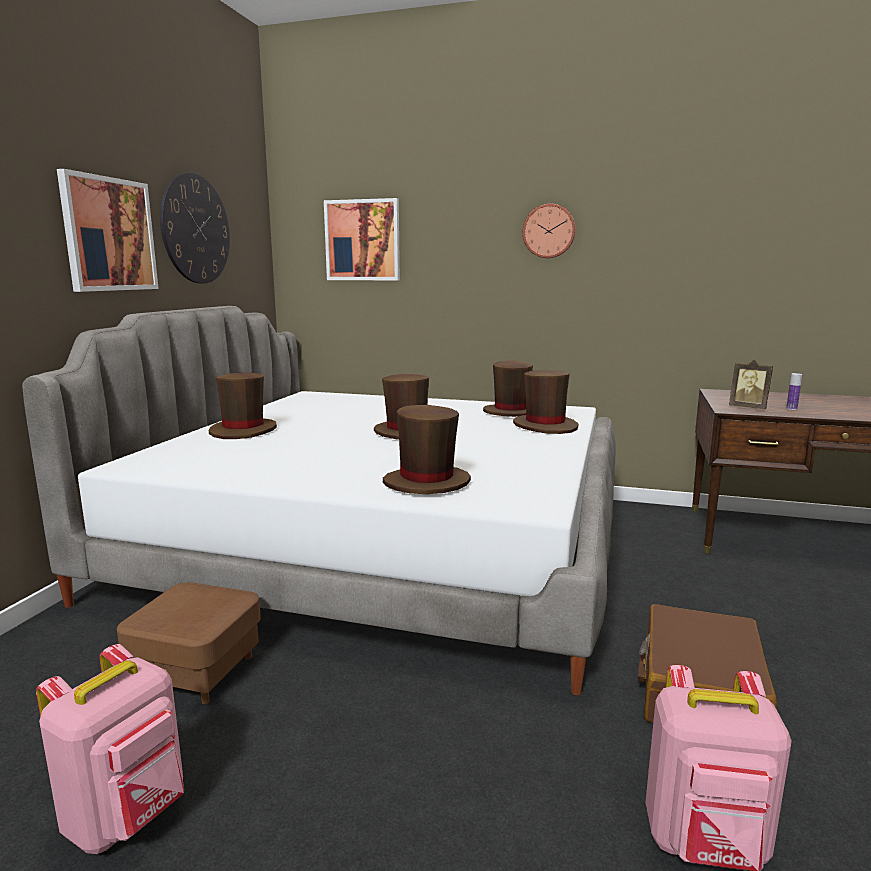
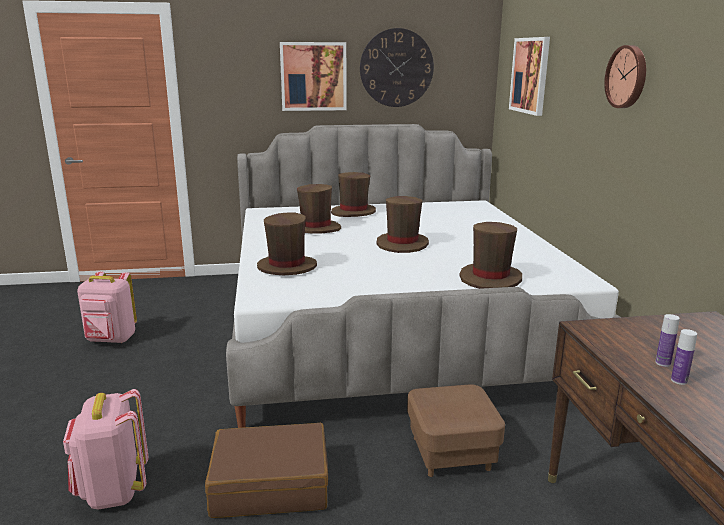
camera: 65 degrees right, 5 degrees up
(197, 672) = (209, 320): brown ottoman -> brown ottoman (451, 453)
(511, 412) = (524, 262): brown hat -> brown hat (316, 228)
(748, 408) = (620, 337): picture frame -> none
(818, 411) = (679, 380): none -> bottle

